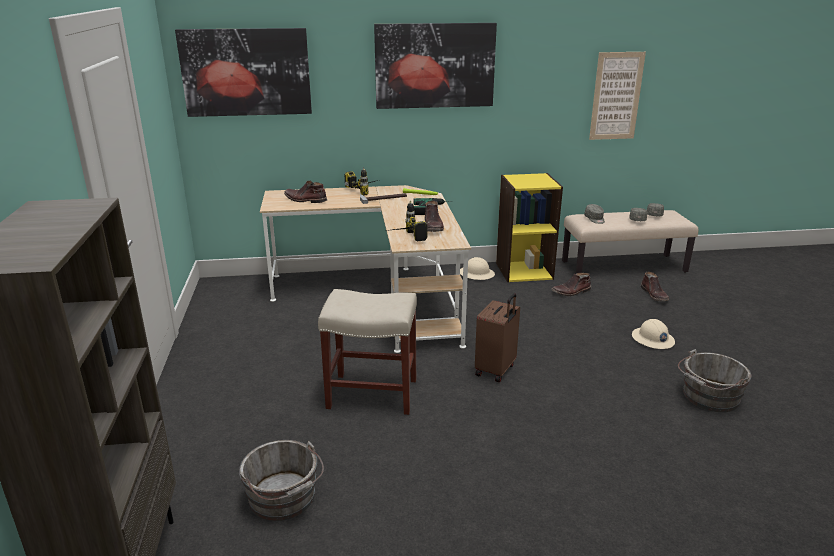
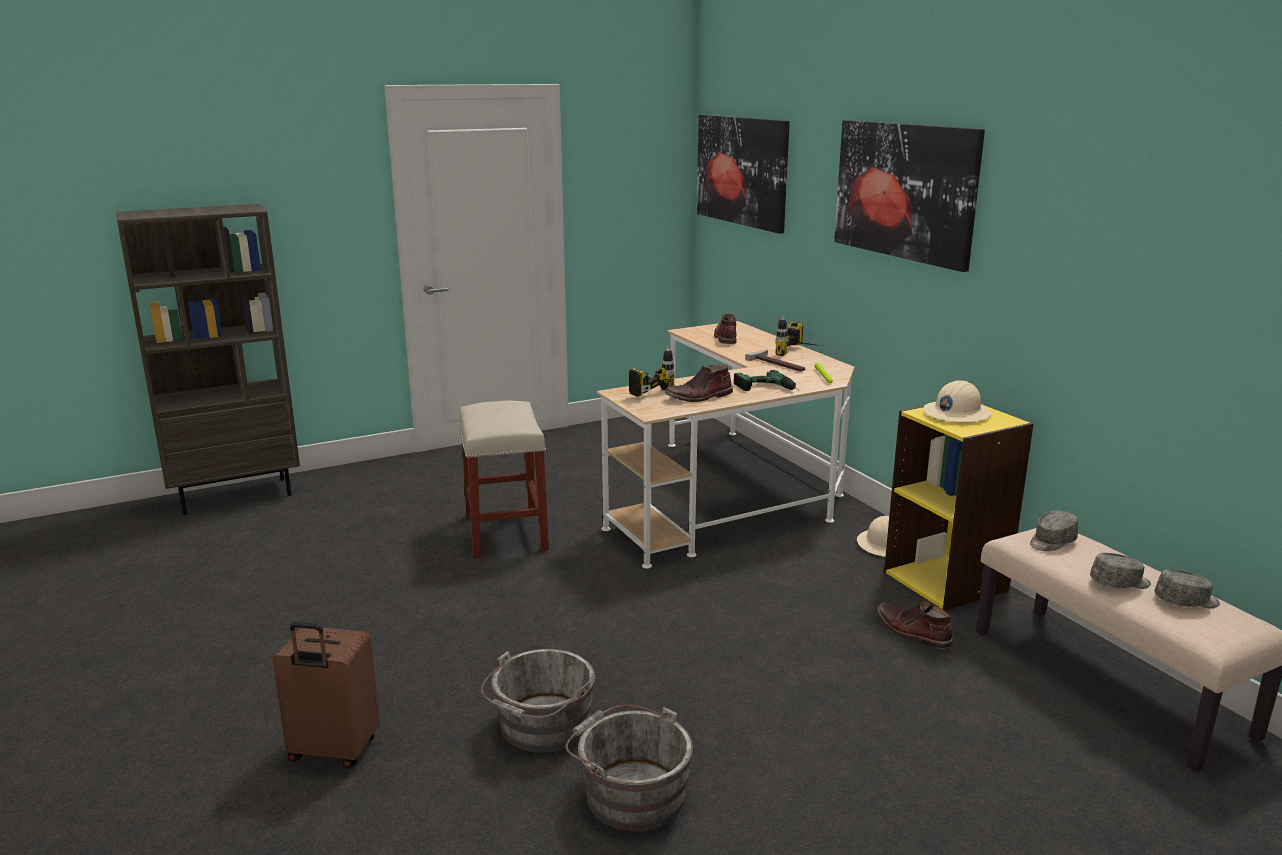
camera: 70 degrees right, 5 degrees down
(284, 499) = (322, 528): grey bucket -> grey bucket (541, 727)
(496, 370) = (600, 596): brown suitcase -> brown suitcase (333, 751)
(616, 96) = (1183, 308): picture -> none
(652, 339) = (800, 728): beige hard hat -> beige hard hat (956, 414)
(654, 295) = (1005, 726): brown boot -> none

